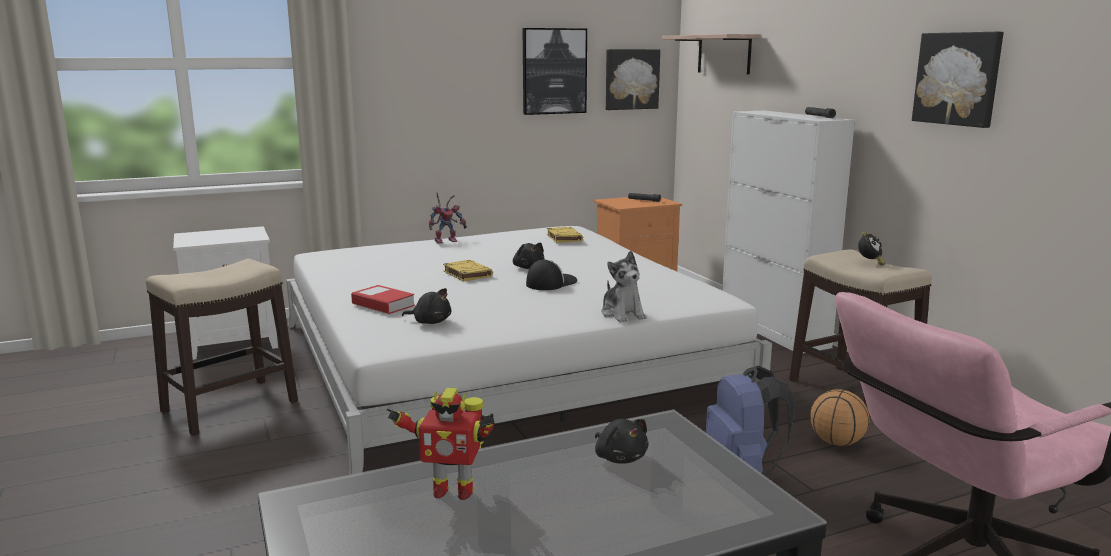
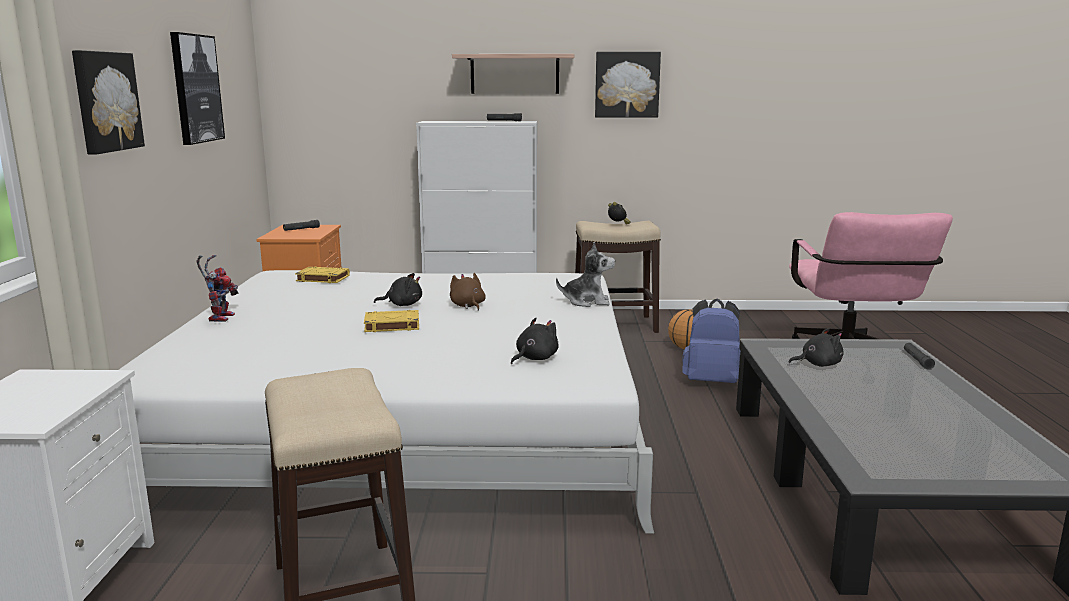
camera: 65 degrees left, 0 degrees up
(383, 305) = (449, 369): book -> none
(452, 490) = (860, 418): toy robot -> none
(551, 283) = (467, 306): cap -> brown plush toy
(631, 79) = (238, 97): picture -> picture (105, 101)
(716, 525) = (917, 360): none -> black flashlight
(724, 54) = (343, 68): shelf -> shelf (514, 74)

